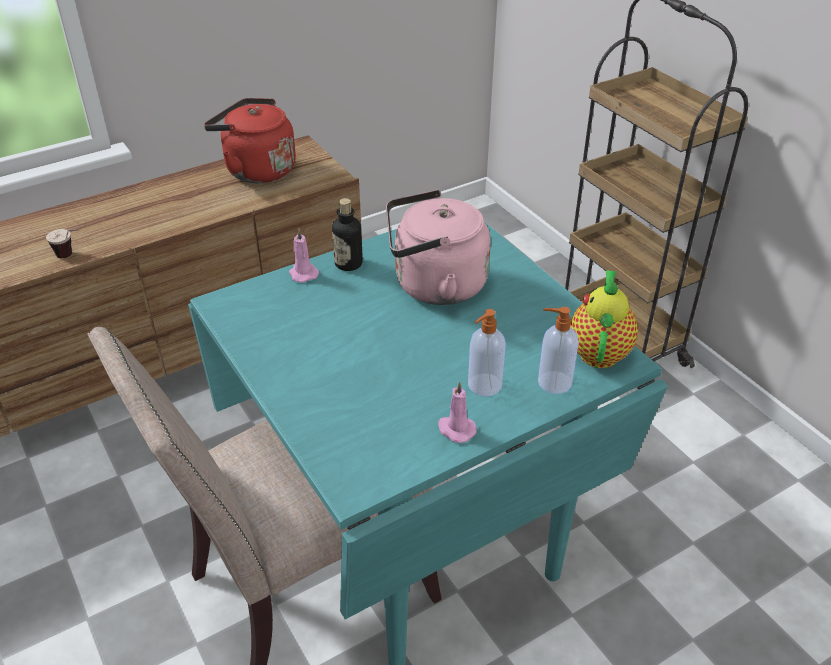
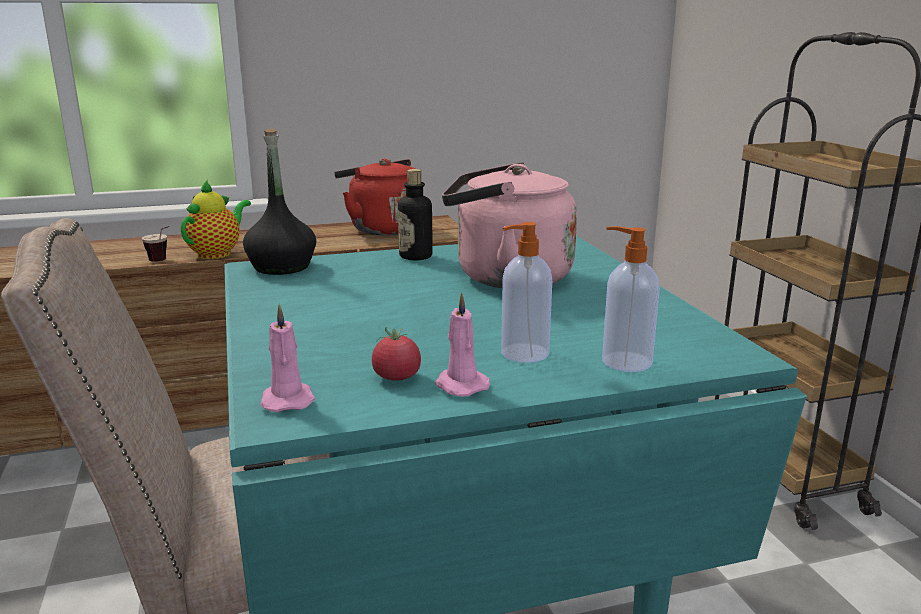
camera: 15 degrees right, 20 degrees down
(245, 298) = (282, 267): none -> black bottle
(303, 273) = (359, 258): pink candle -> pink candle (287, 400)
(410, 429) = (397, 377): none -> tomato
(599, 351) = (704, 343): teapot -> teapot (217, 253)

